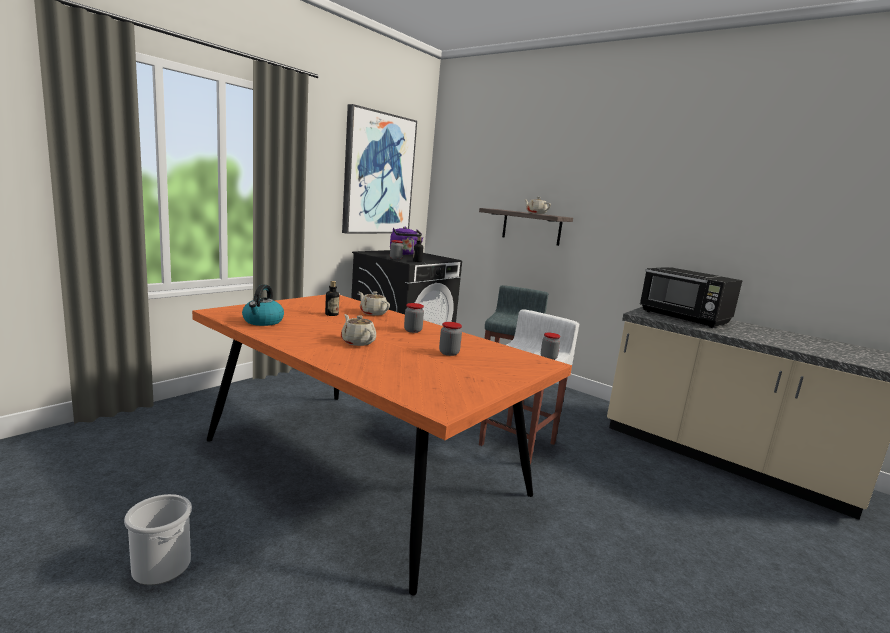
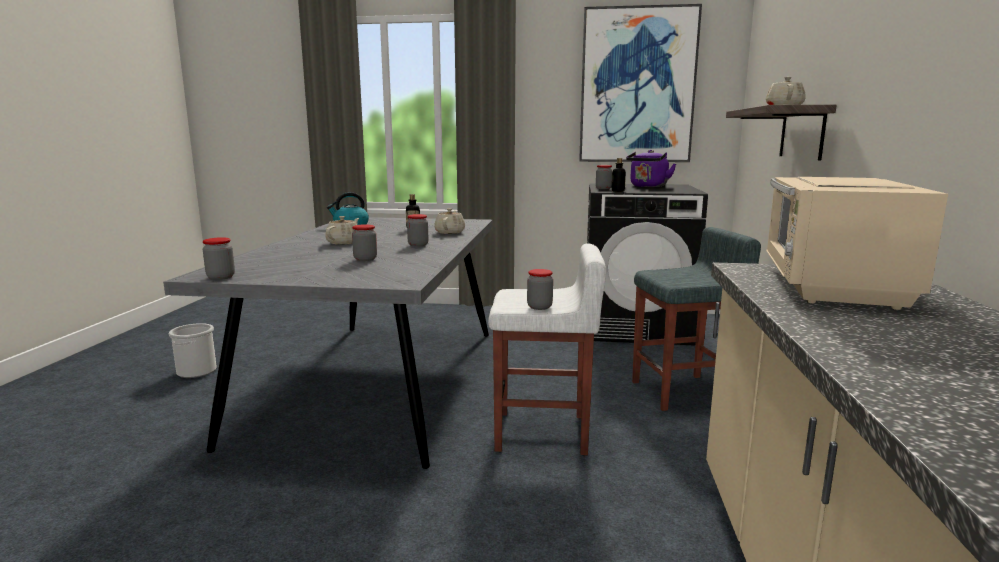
camera: 60 degrees right, 0 degrees up
(364, 467) = (379, 381): orange dining table -> grey dining table
(460, 403) = (221, 277): none -> jar
(684, 318) = (831, 286): black microwave -> beige microwave

